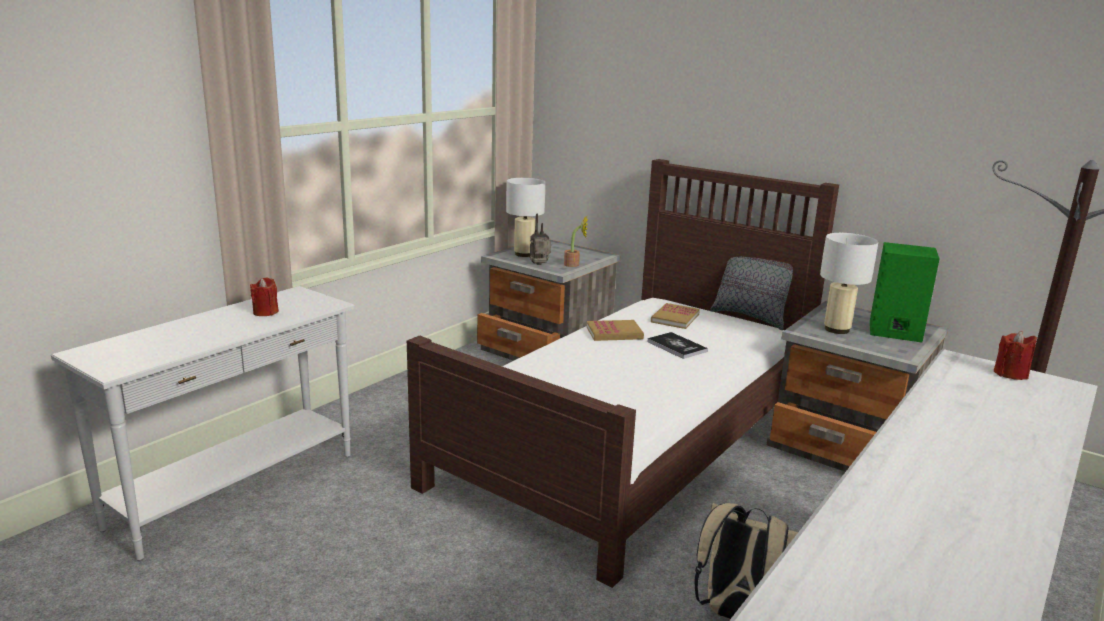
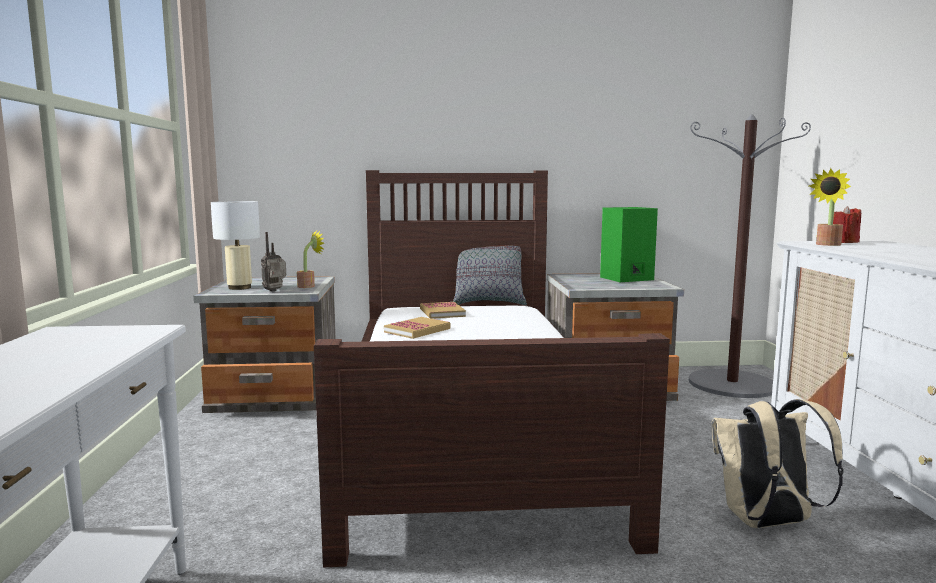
camera: 40 degrees left, 10 degrees down
(266, 312) = (57, 353): red candle -> none
(677, 346) = (486, 327): book -> none
(837, 329) = (596, 283): white table lamp -> none
(959, 372) = (827, 245): none -> potted plant

